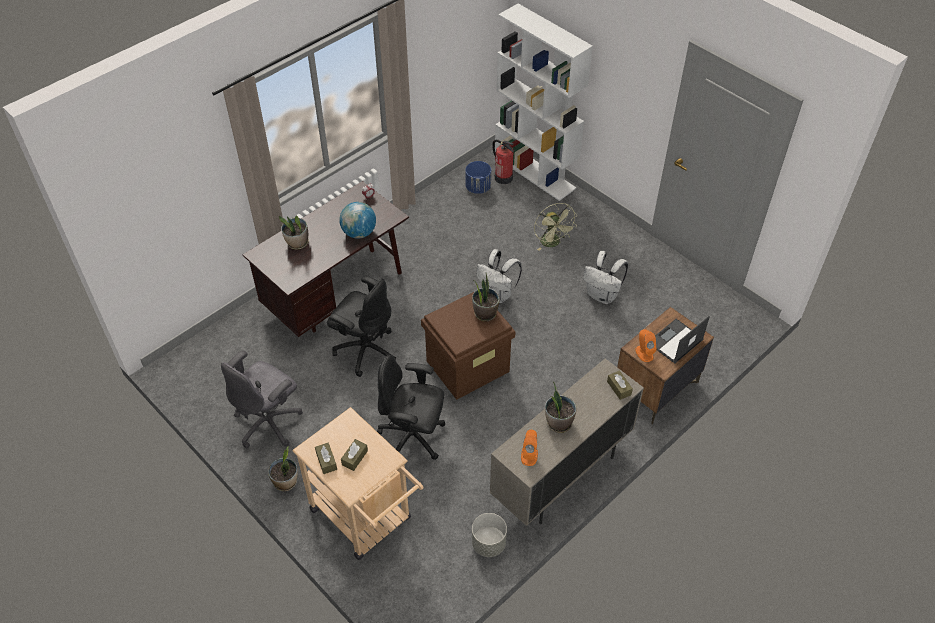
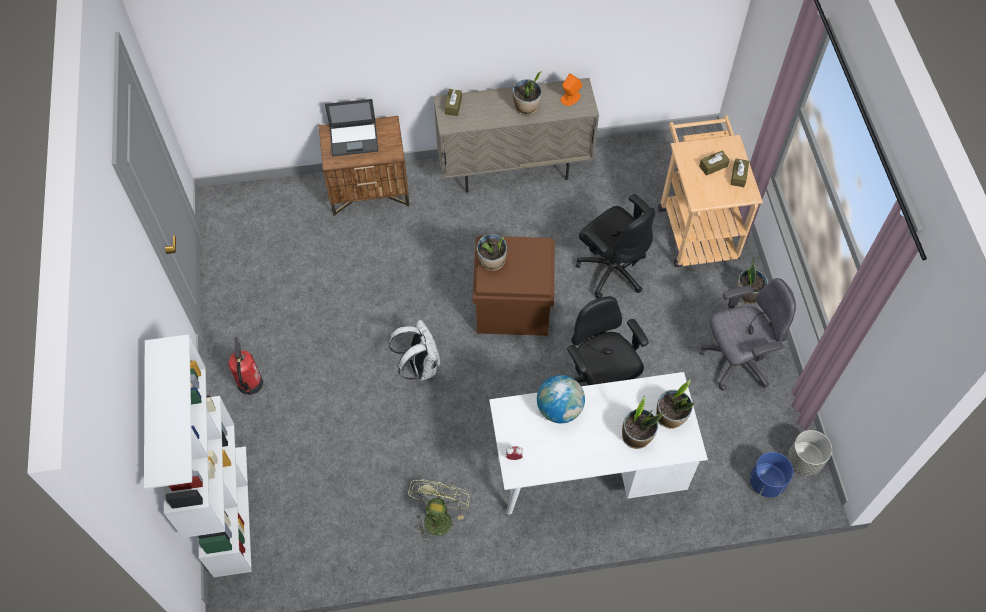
camera: 145 degrees left, 10 degrees up
(281, 264) = (670, 417): none -> potted plant
(336, 294) = (587, 473): brown desk -> white desk
(478, 187) = (315, 531): blue planter -> blue planter (766, 482)
(489, 543) = (609, 156): grey planter -> grey planter (804, 460)
(503, 177) = (272, 527): fire extinguisher -> fire extinguisher (250, 384)
(553, 243) = (309, 393): green fan -> green fan (438, 515)
(602, 295) = (322, 301): white backpack -> none
(644, 353) = (390, 144): orange speaker -> none

